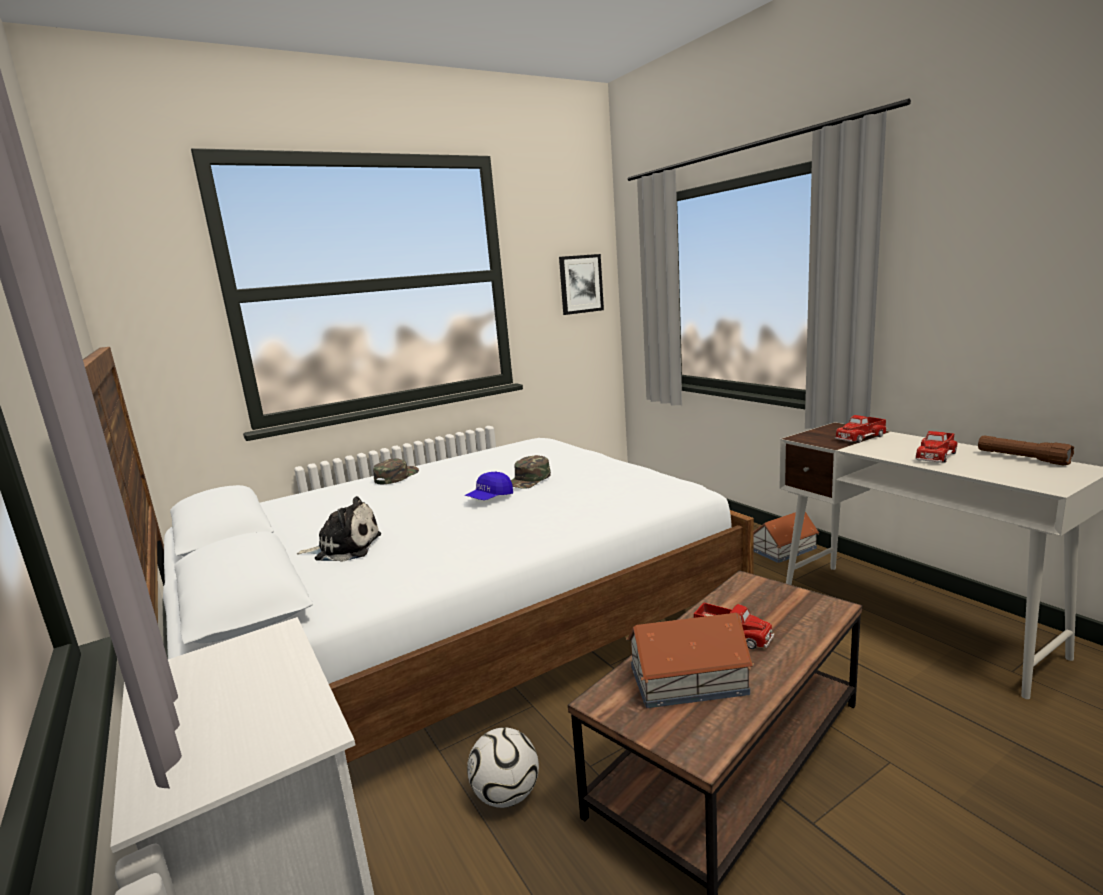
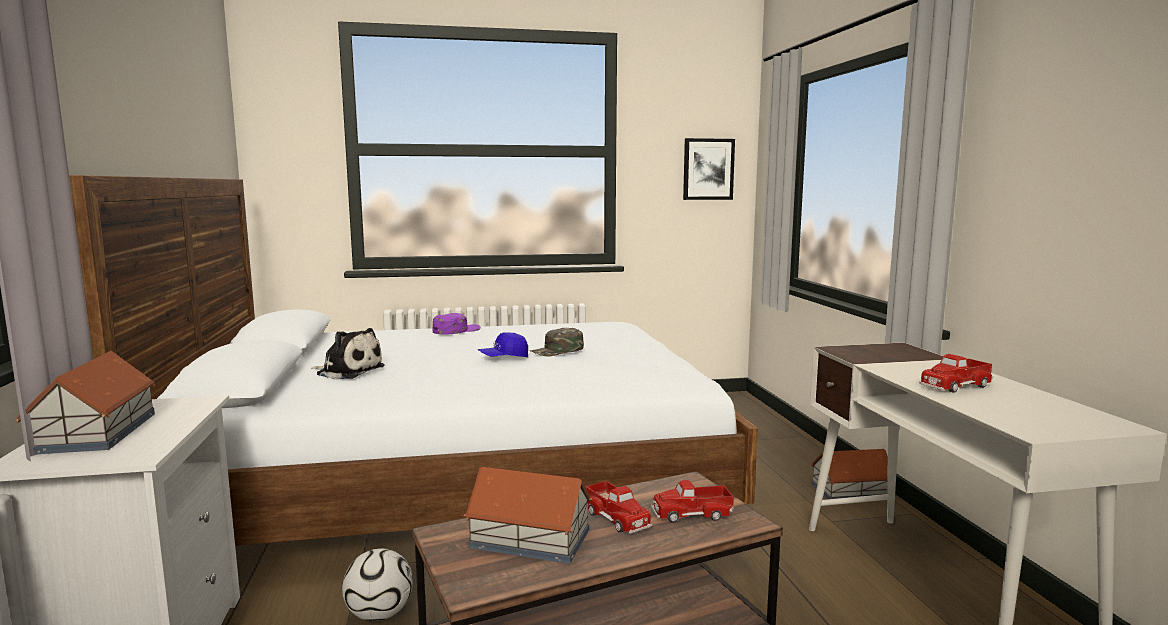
camera: 20 degrees right, 5 degrees down
(202, 715) = (97, 432): none -> toy house
(396, 476) = (456, 330): green cap -> purple cap
(860, 437) = (903, 358): toy truck -> toy truck (692, 513)
(1022, 458) = (1059, 404): brown flashlight -> none

